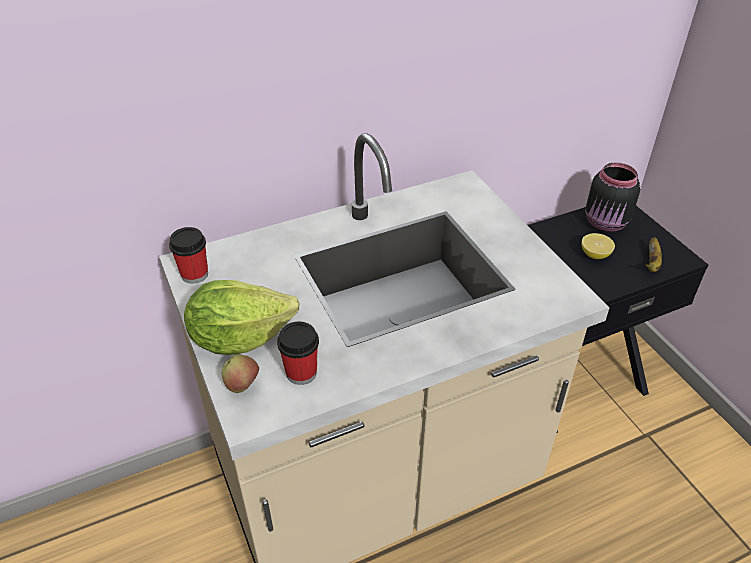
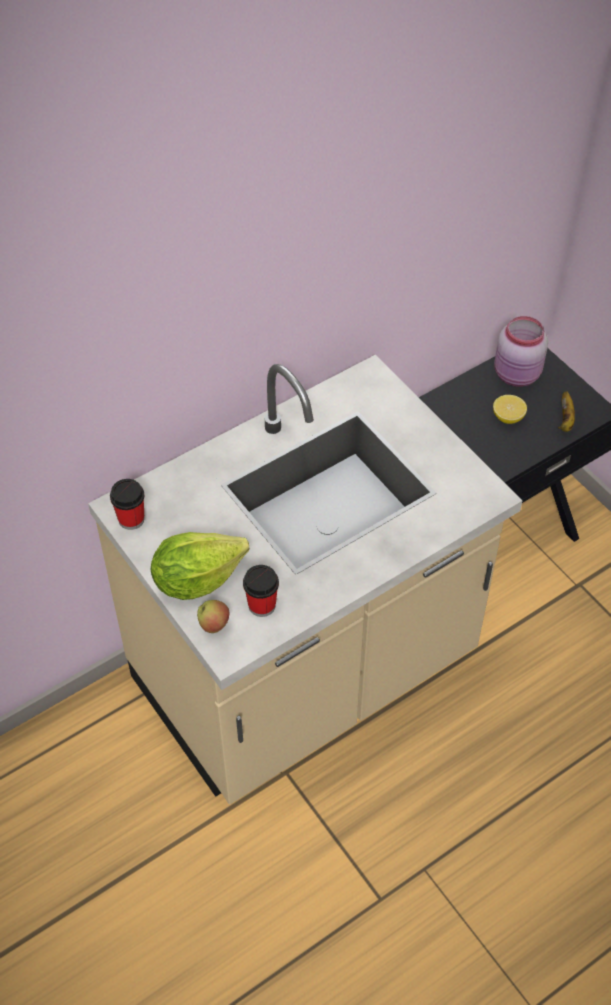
camera: 10 degrees left, 10 degrees up
(606, 223) = (517, 375): black jar -> pink jar

